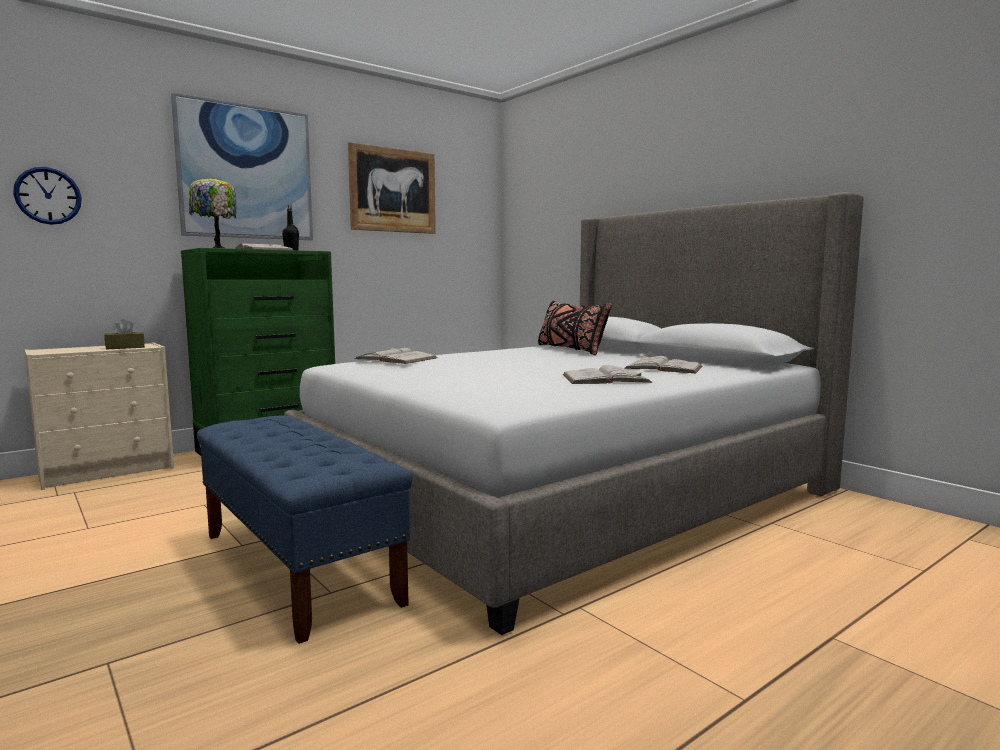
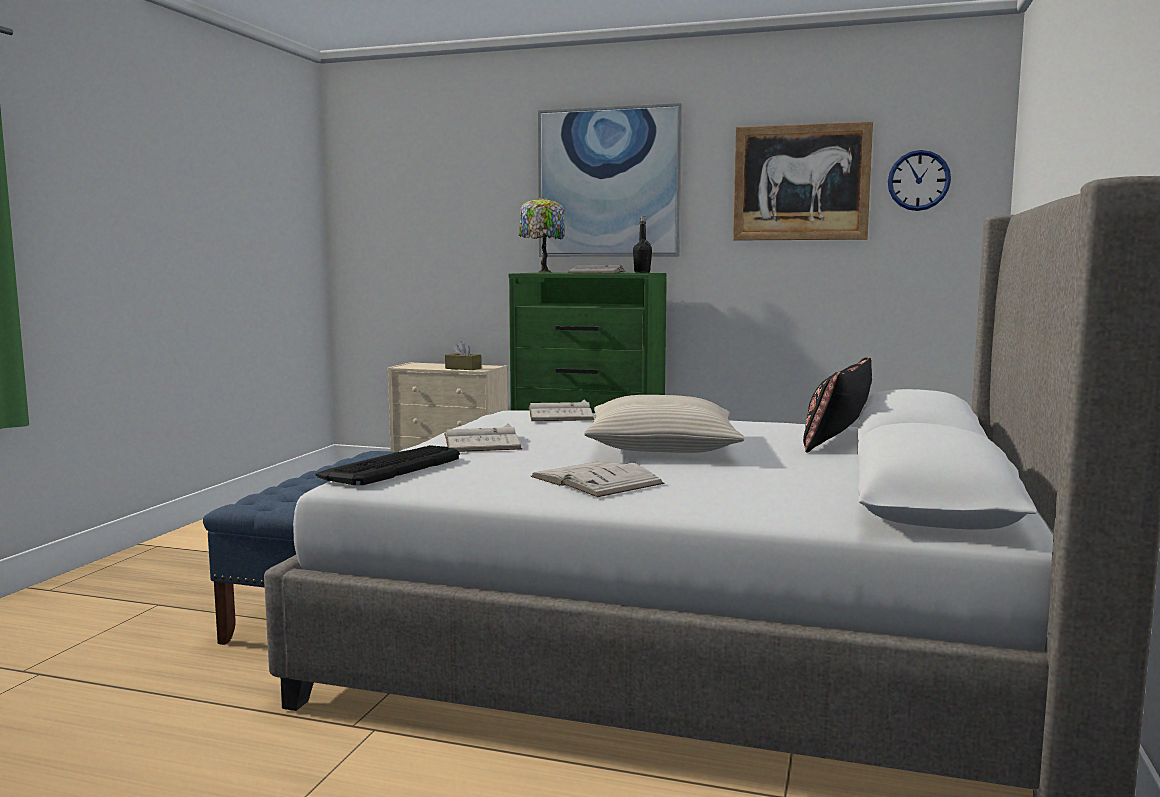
camera: 55 degrees right, 0 degrees up
(48, 196) = (438, 225): wall clock -> wall clock (918, 180)
(483, 397) = (390, 467): none -> keyboard
(535, 362) = (662, 445): none -> beige pillow
(663, 367) = (760, 487): white book -> white book (481, 441)

